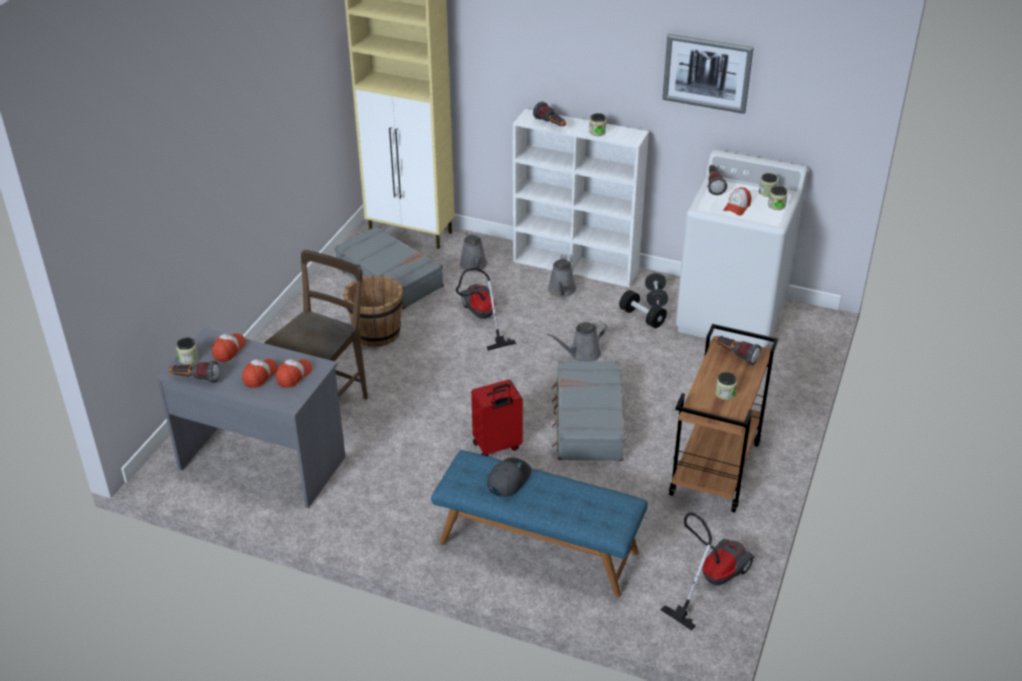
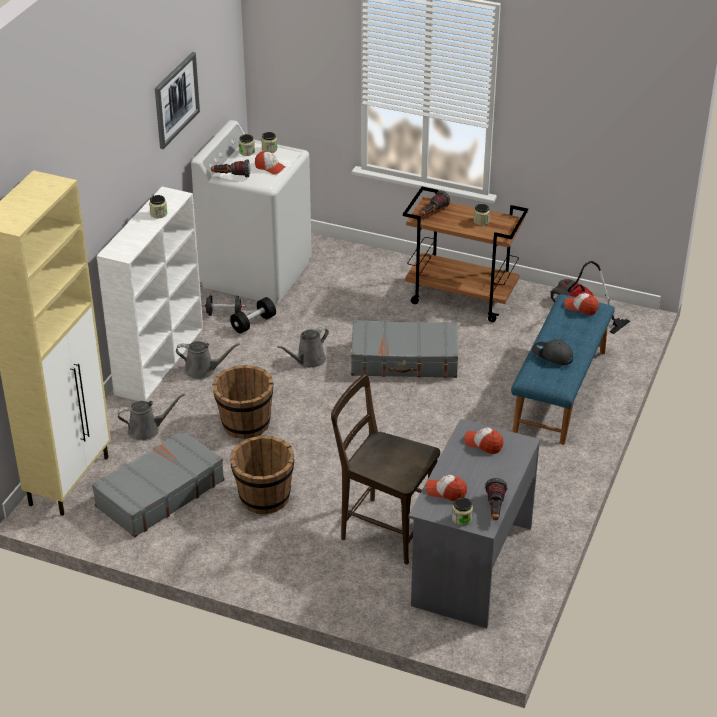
camera: 90 degrees left, 0 degrees up
(260, 376) = (485, 466): cap -> cap (581, 307)
(481, 318) = (245, 424): vacuum cleaner -> brown bucket
(497, 447) = (440, 412): red suitcase -> none
(551, 125) = (137, 240): flashlight -> none
(582, 354) = (308, 360): grey watering can -> grey watering can turned 75 degrees clockwise

